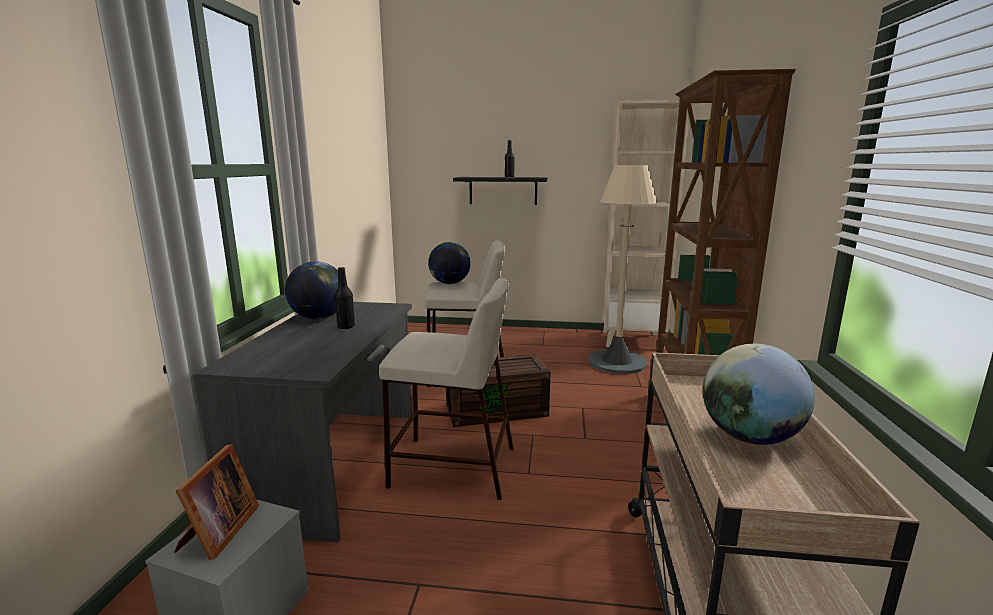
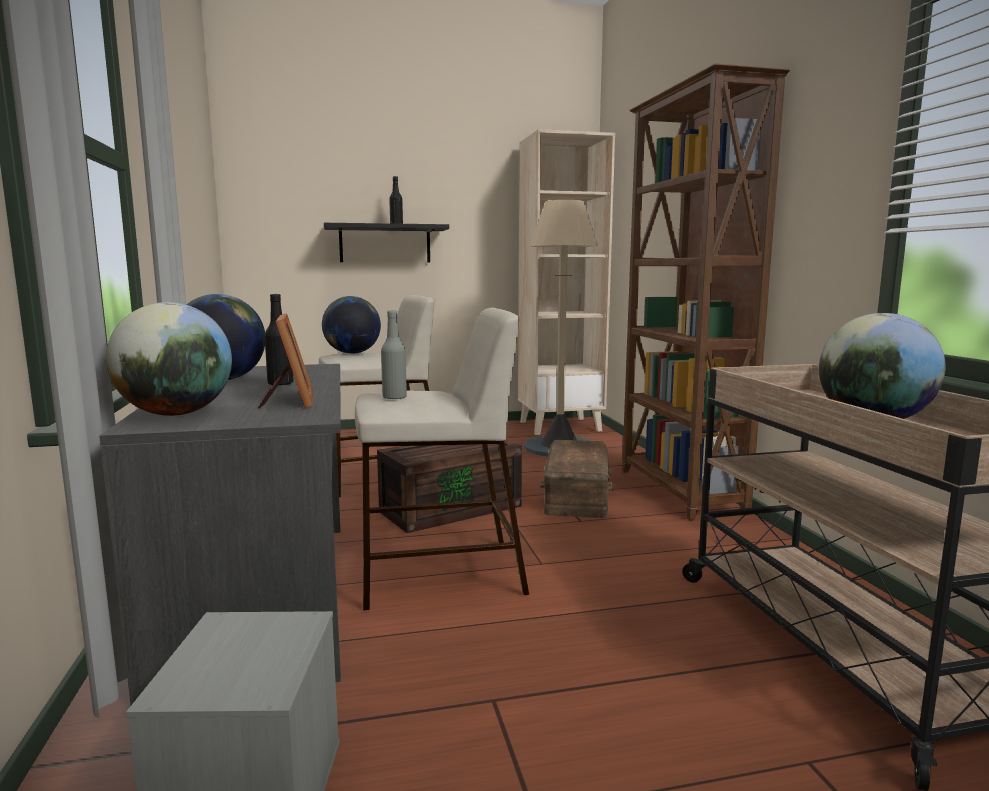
camera: 20 degrees left, 5 degrees down
(218, 533) = (226, 657): picture frame -> picture frame (290, 401)
(252, 356) = (176, 414): none -> globe
(419, 343) = (394, 397): none -> grey bottle
(598, 411) = (575, 494): none -> brown storage box

